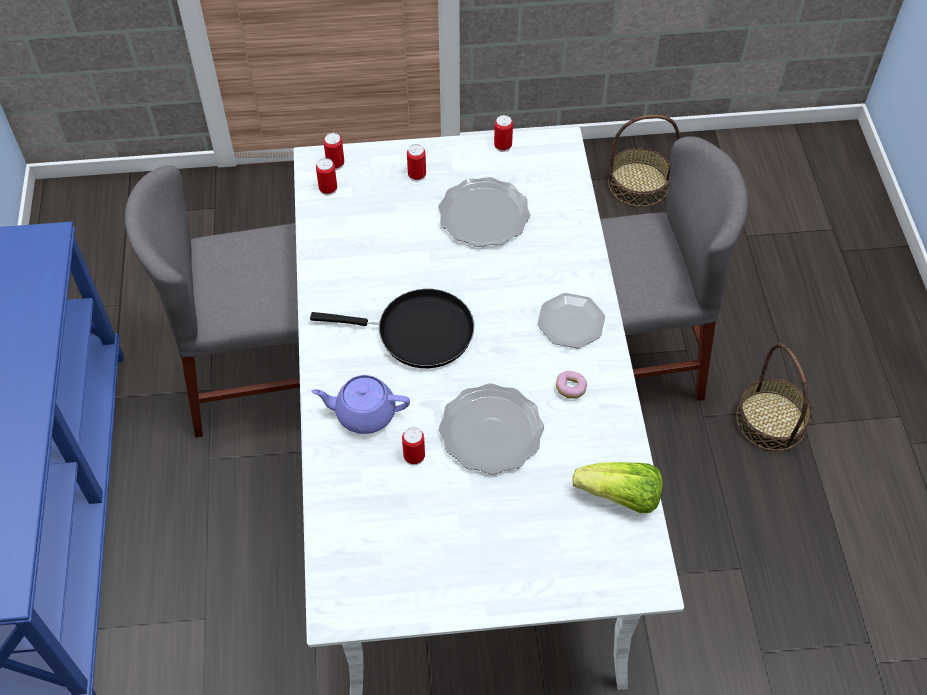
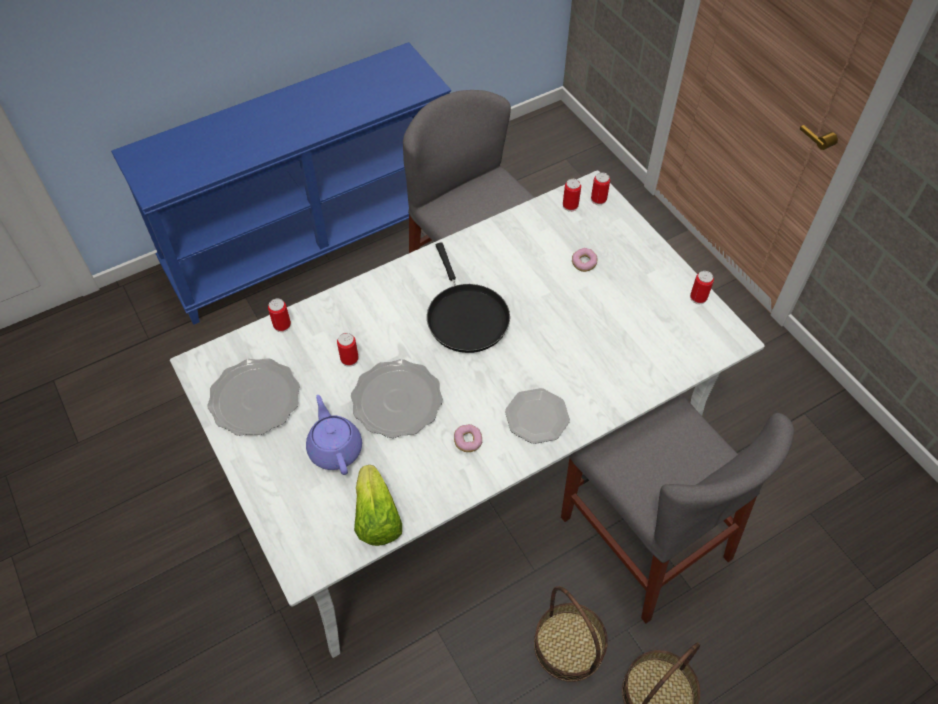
camera: 65 degrees right, 0 degrees up
(364, 413) = (373, 313): purple teapot -> purple teapot (335, 448)
(410, 210) = (583, 263): none -> donut
(417, 175) = (623, 253): can -> can (282, 325)
(484, 216) = (611, 314): plate -> plate (254, 399)
(638, 184) = (852, 478): basket -> basket (569, 645)

